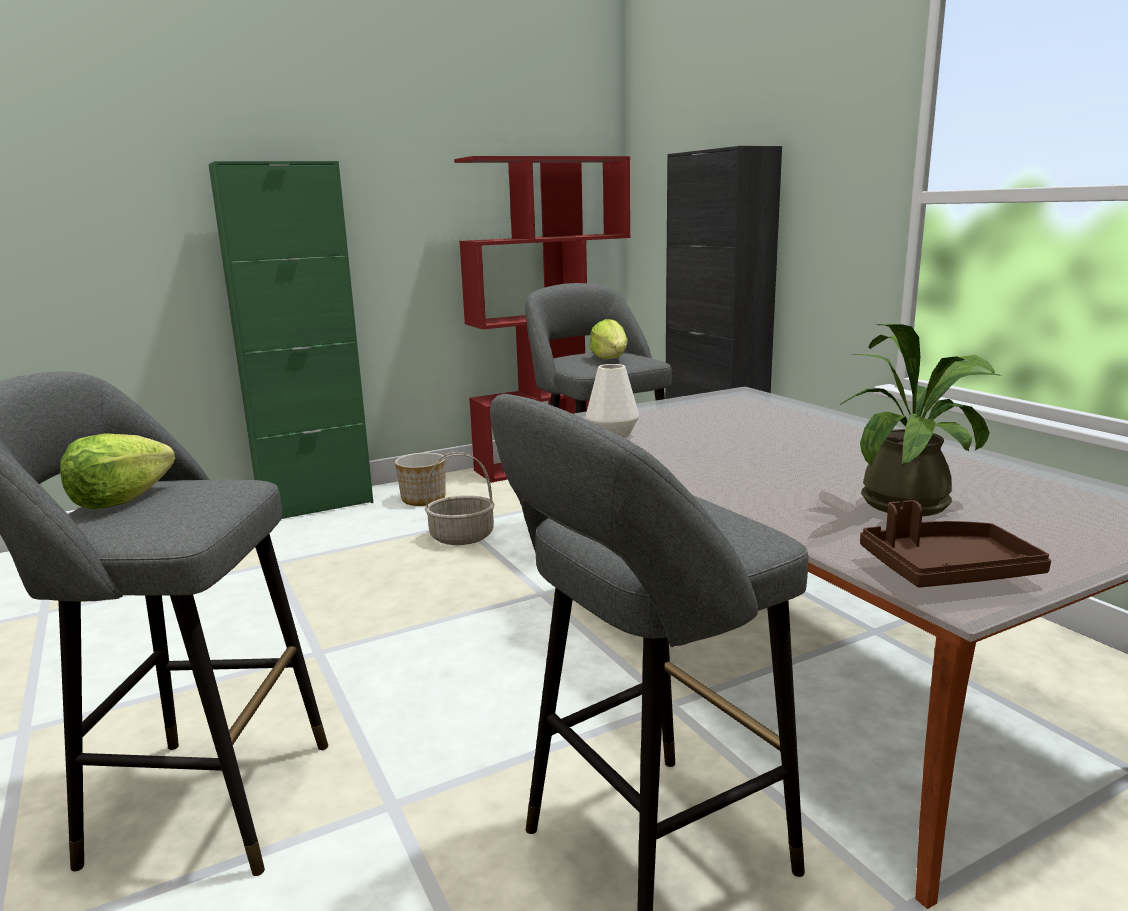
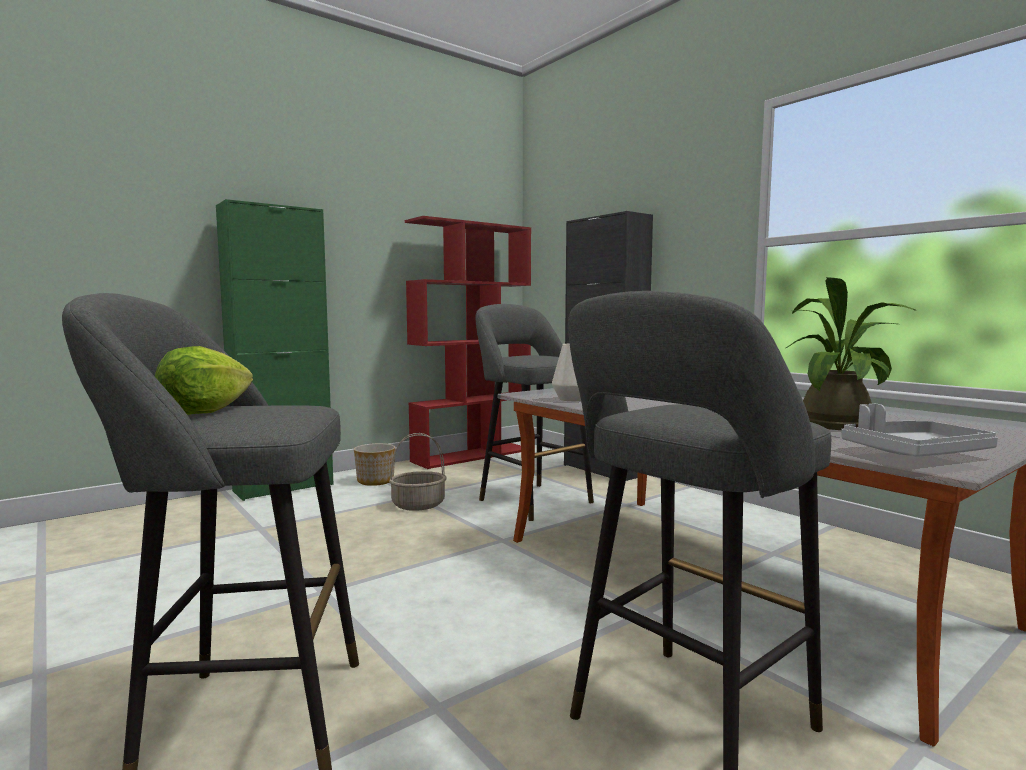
camera: 10 degrees left, 10 degrees down
(610, 359) = (544, 356): lettuce -> none
(946, 571) = (914, 454): brown tray -> grey tray

